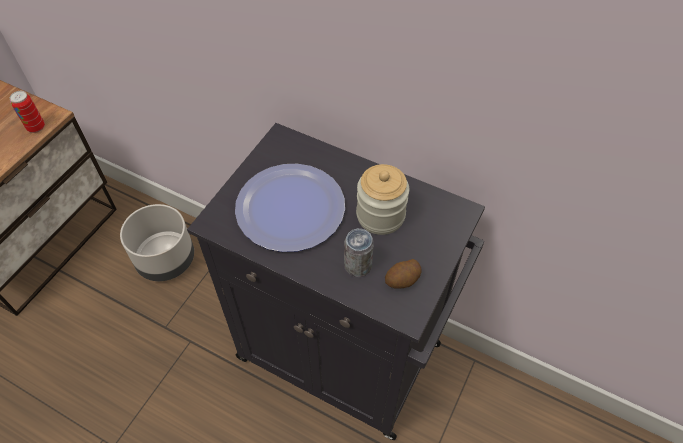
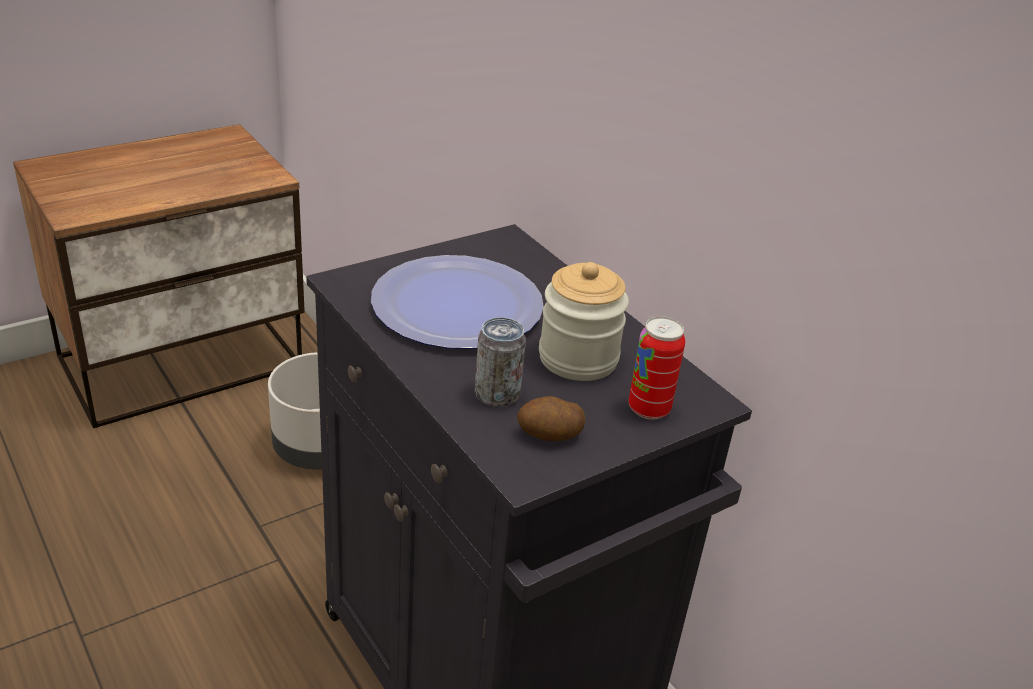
camera: 25 degrees right, 20 degrees down
(36, 127) = (245, 181): can -> can (649, 409)

